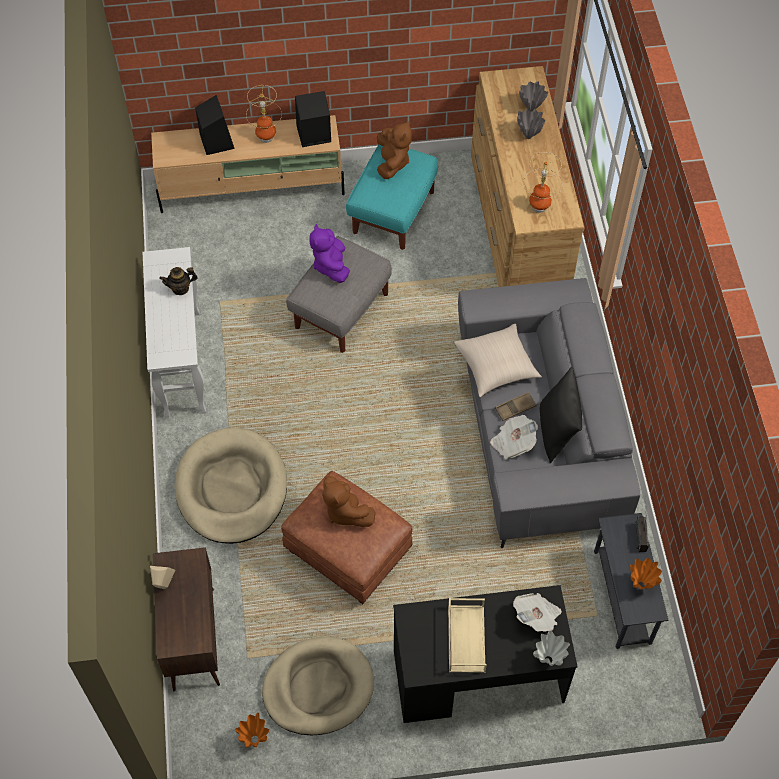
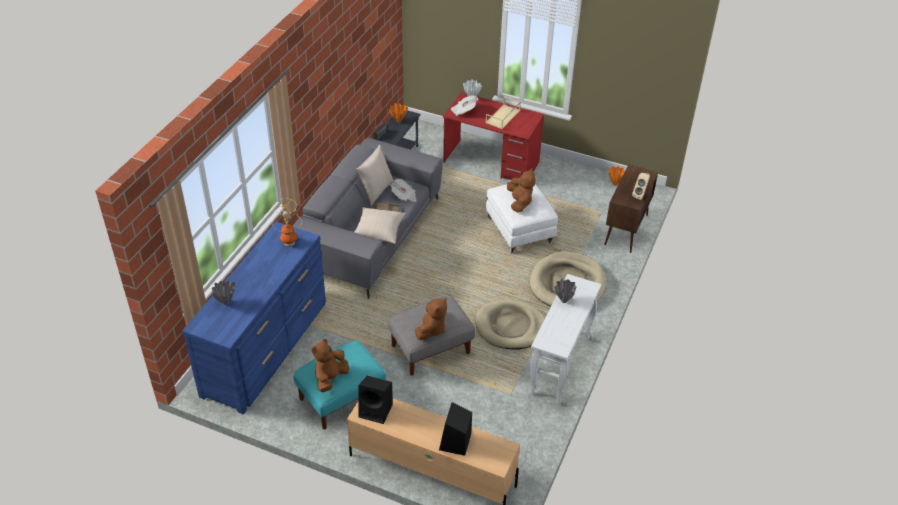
camera: 150 degrees left, 15 degrees down
(180, 288) = (553, 321): teapot -> none
(266, 137) = (414, 426): table lamp -> none
(318, 688) = (572, 188): beige dog bed -> beige dog bed (510, 327)
(331, 265) = (431, 329): purple plush toy -> brown plush toy
(346, 552) = (520, 230): brown ottoman -> white ottoman
(477, 676) = (491, 162): black desk -> red desk
(518, 225) = (266, 347): brown dresser -> blue dresser
(528, 137) = (248, 286): grey vase -> grey vase (564, 300)
(557, 431) = (376, 191): black pillow -> beige pillow

